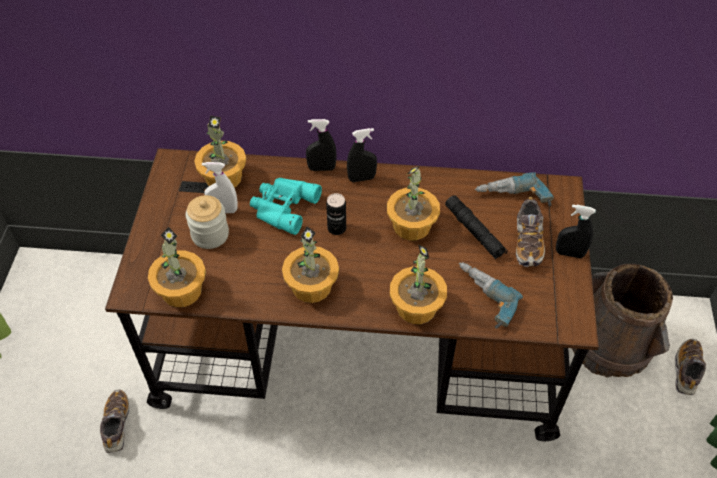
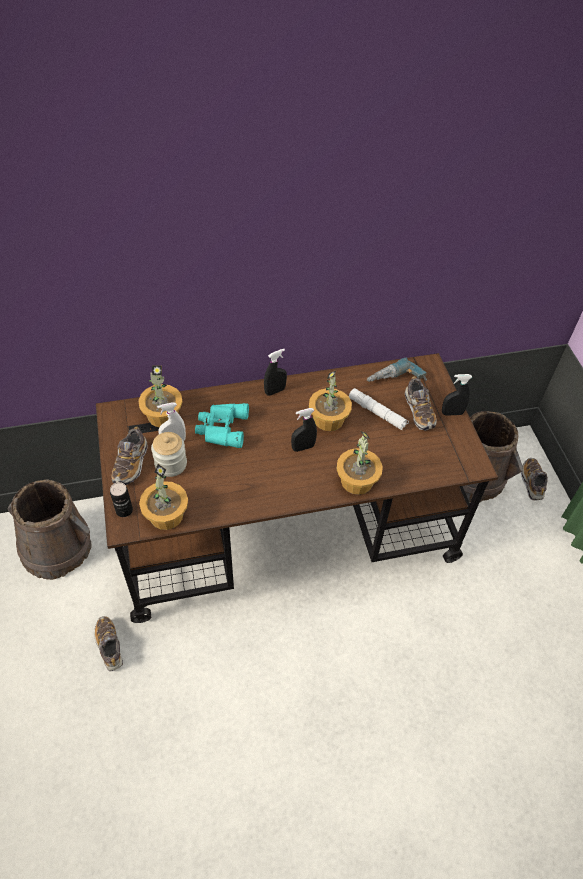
camera: 20 degrees left, 0 degrees up
(103, 301) = (57, 547): none -> brown bucket
(167, 224) = (131, 464): none -> shoe
(312, 286) = (270, 485): potted plant -> none
(321, 168) = (240, 390): black spray bottle -> black spray bottle (303, 447)
(336, 228) = (271, 435): can -> can (124, 510)
(474, 231) = (377, 413): black flashlight -> white flashlight
(481, 299) = (402, 463): power drill -> none

